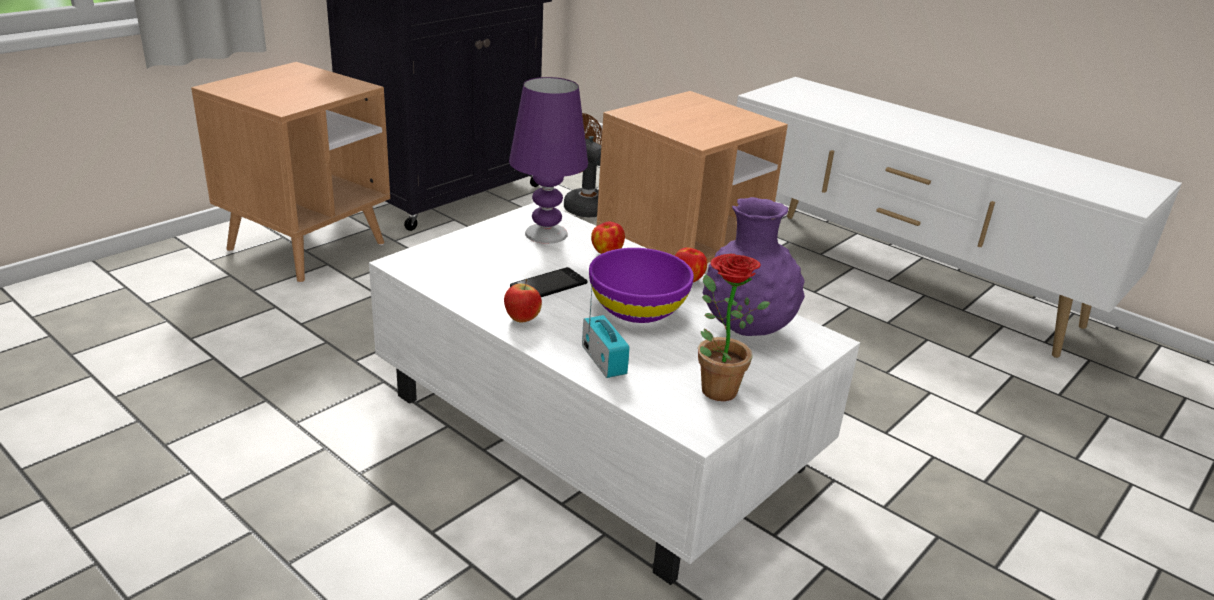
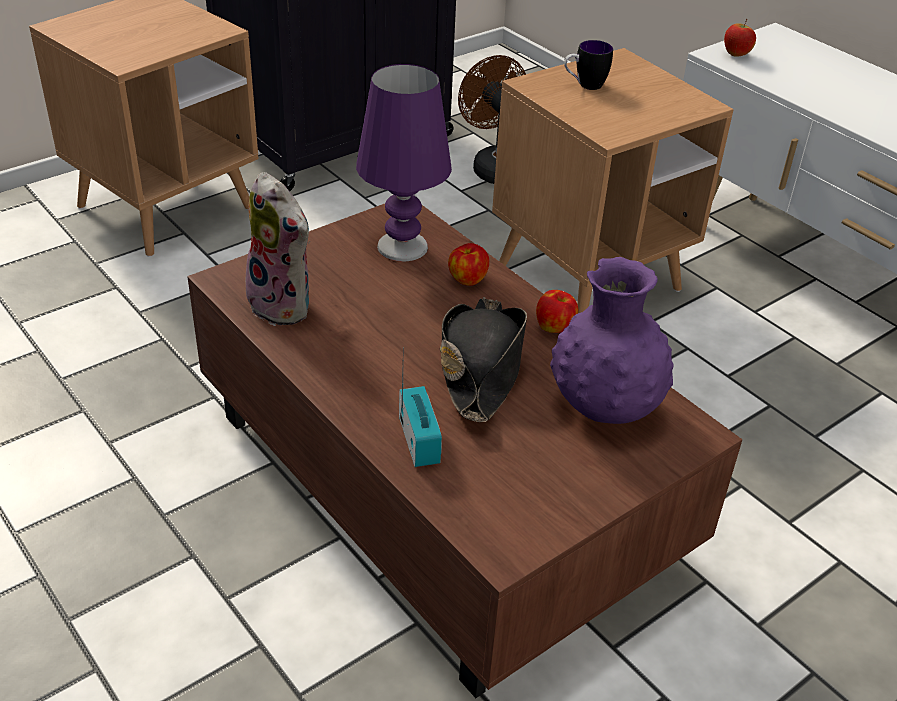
camera: 10 degrees right, 10 degrees up
(460, 277) = (285, 305): none -> plush toy
(522, 319) = (340, 373): apple -> apple (736, 55)
(548, 285) = (385, 324): phone -> none
(592, 428) = (435, 482): white coffee table -> brown coffee table
(637, 309) = (481, 367): purple bowl -> black hat
(669, 113) = (584, 86): none -> mug
(713, 386) = (538, 490): potted plant -> none

